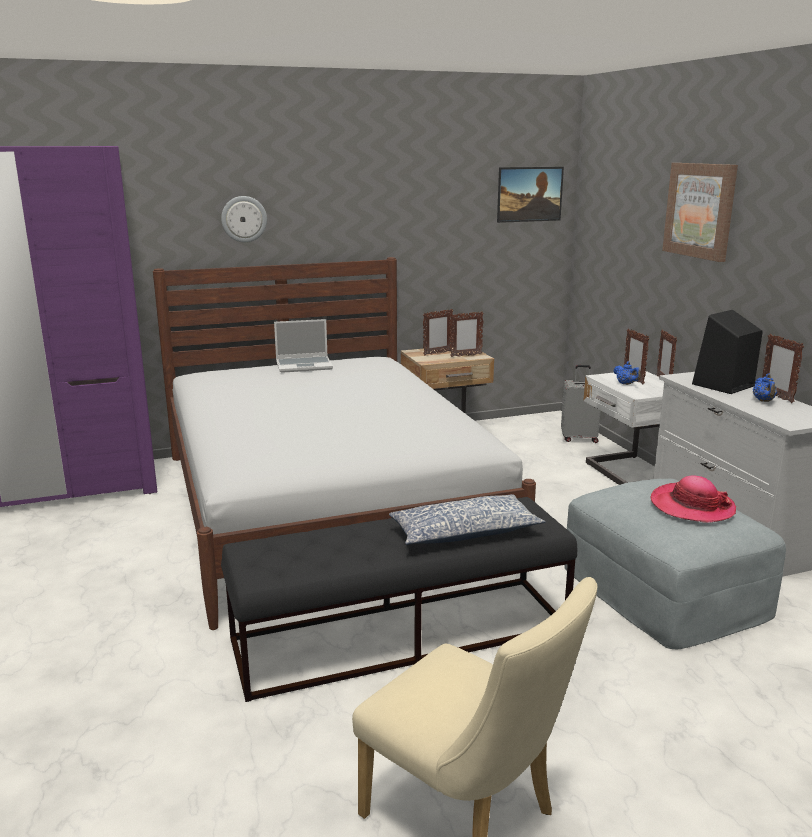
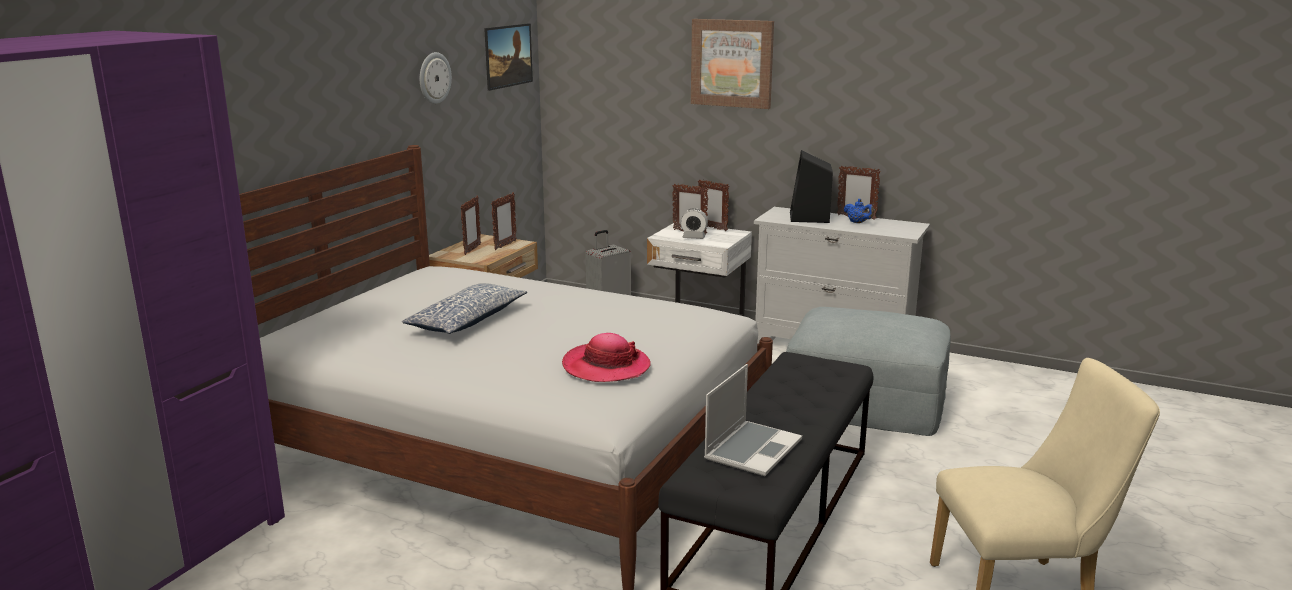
camera: 45 degrees left, 0 degrees up
(244, 219) = (266, 119): wall clock -> wall clock (434, 78)
(304, 365) = (385, 296): laptop -> laptop (752, 449)
(464, 533) = (808, 394): pillow -> pillow (466, 321)
(626, 384) = (693, 237): blue teapot -> alarm clock
(692, 506) = (886, 319): hat -> hat (606, 366)

